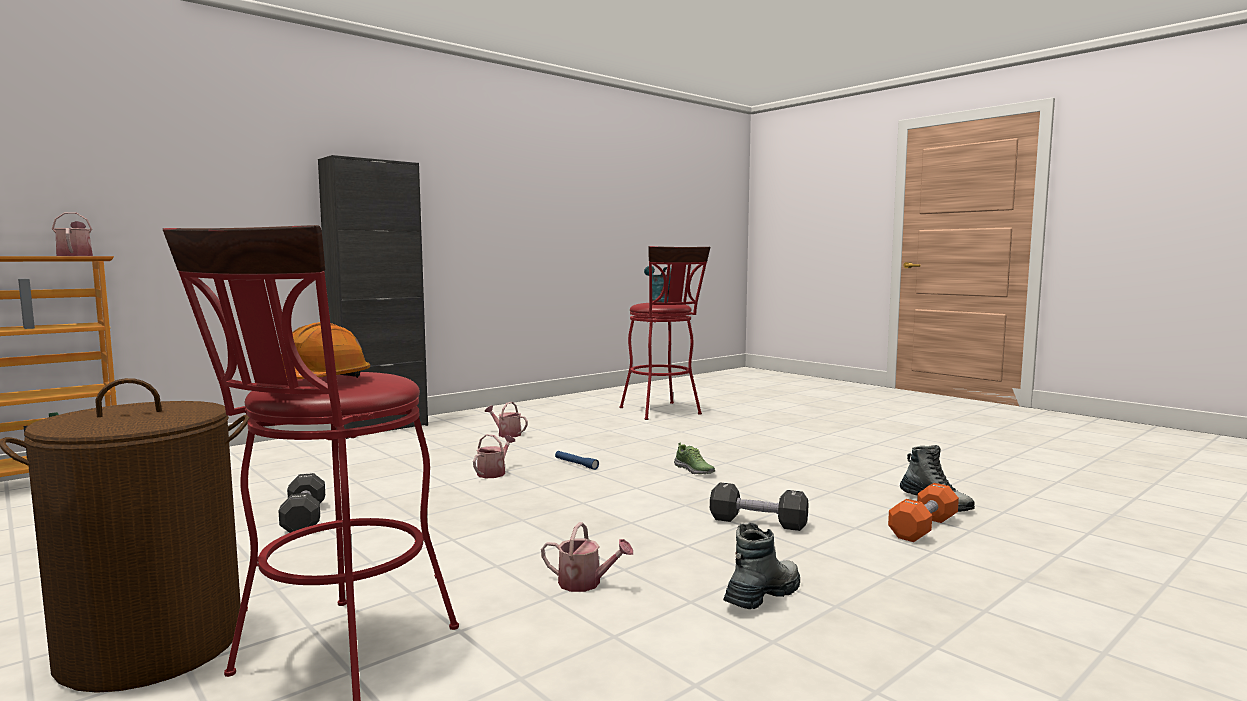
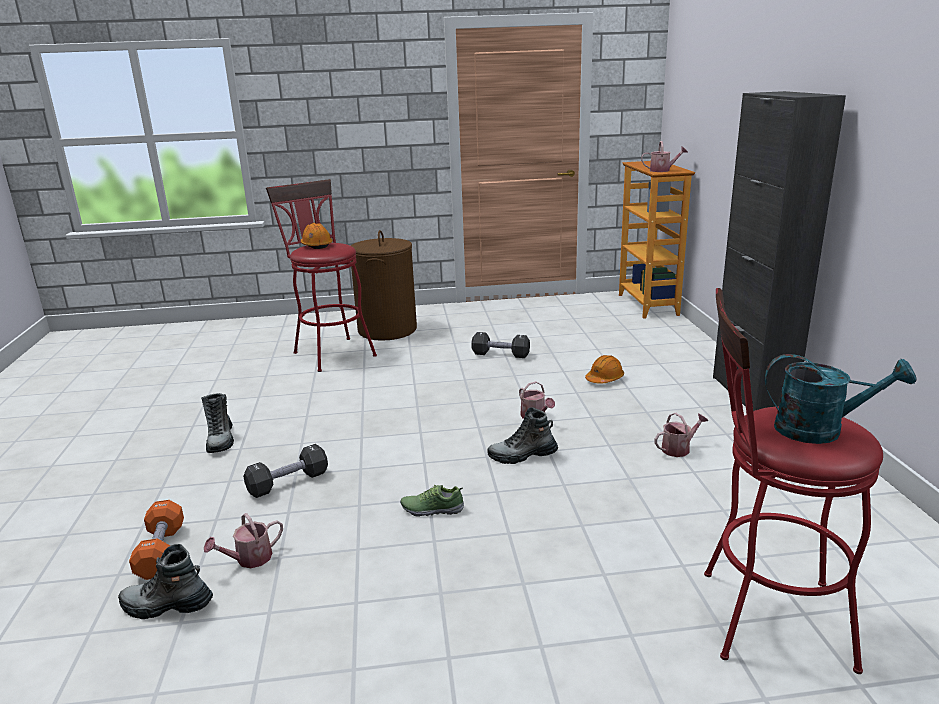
camera: 125 degrees right, 15 degrees up
(372, 465) = (604, 379): none -> orange hard hat
(576, 464) = (522, 456): blue flashlight -> boot
(585, 583) = (309, 403): watering can -> watering can (249, 559)

